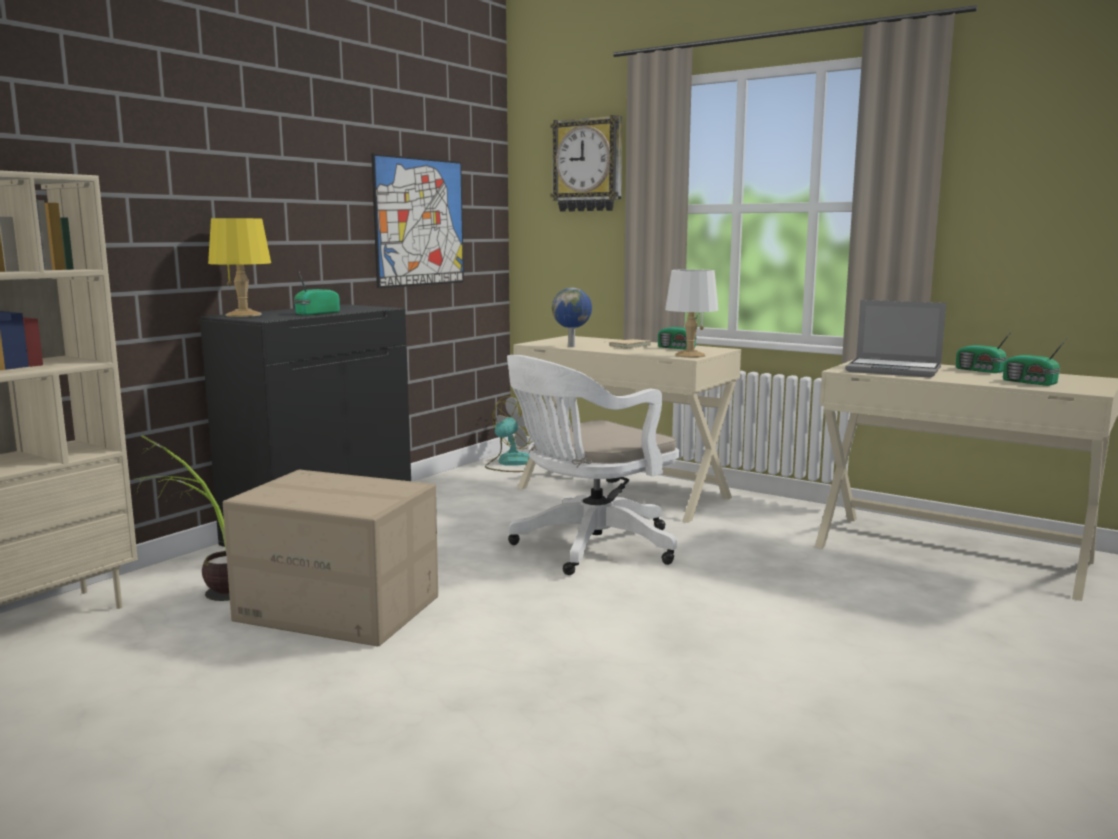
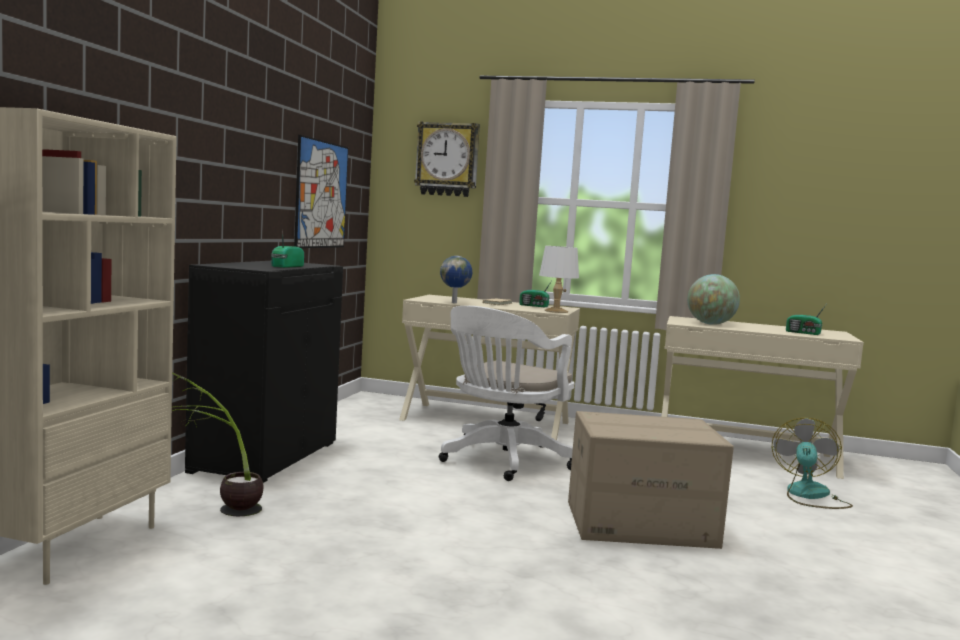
camera: 20 degrees left, 5 degrees down
(244, 315) = (228, 265): yellow table lamp -> none
(339, 608) = (355, 515): cardboard box -> cardboard box (640, 524)
(511, 464) = (373, 401): fan -> fan (809, 496)
(895, 370) = (710, 324): laptop -> globe
(980, 370) = (761, 325): radio -> none

